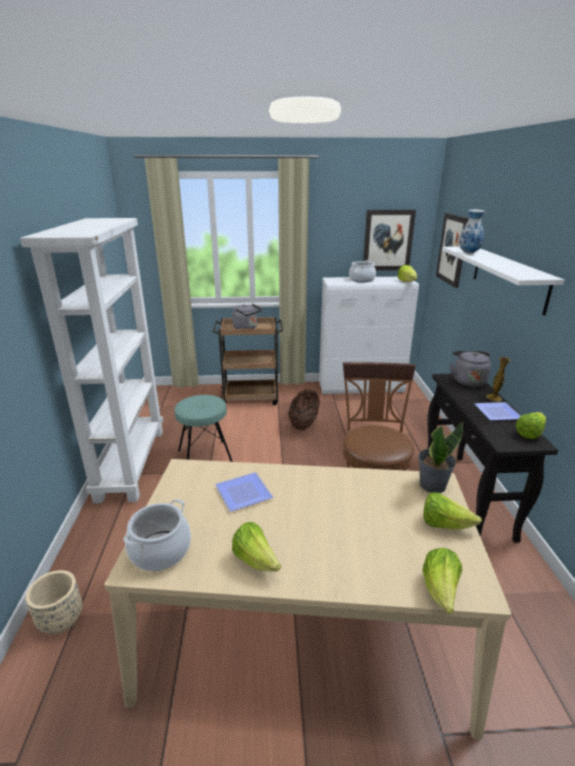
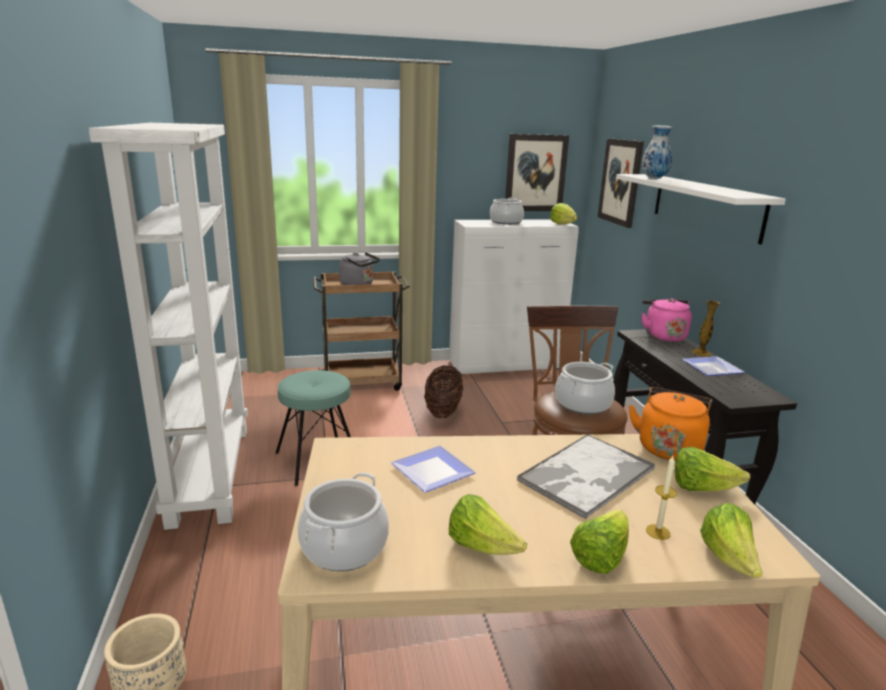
camera: 10 degrees left, 5 degrees down
(356, 505) = (585, 475): none -> tray
(379, 440) = (582, 404): none -> cooking pot
(393, 560) = (658, 532): none -> candle
(432, 485) = (668, 447): potted plant -> orange kettle
(468, 380) = (663, 336): grey kettle -> pink kettle
(529, 433) = (757, 387): lettuce -> lettuce (600, 556)

